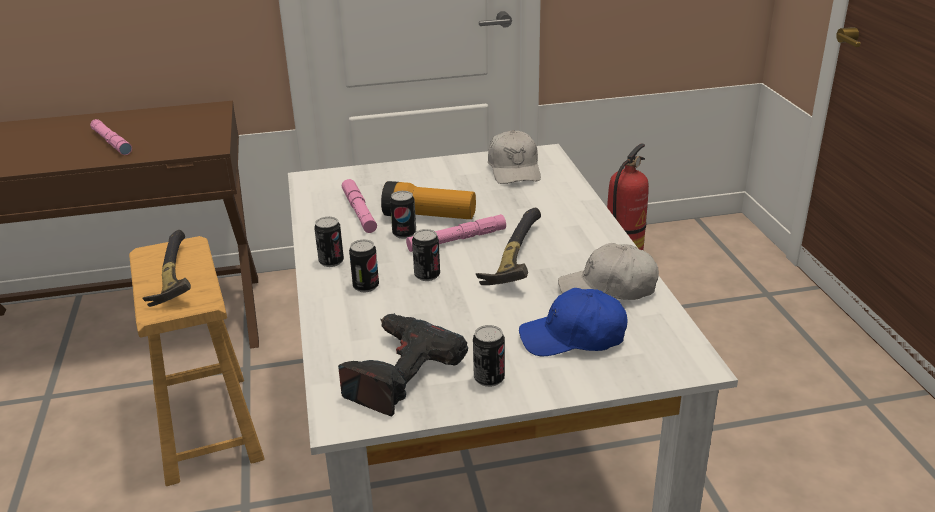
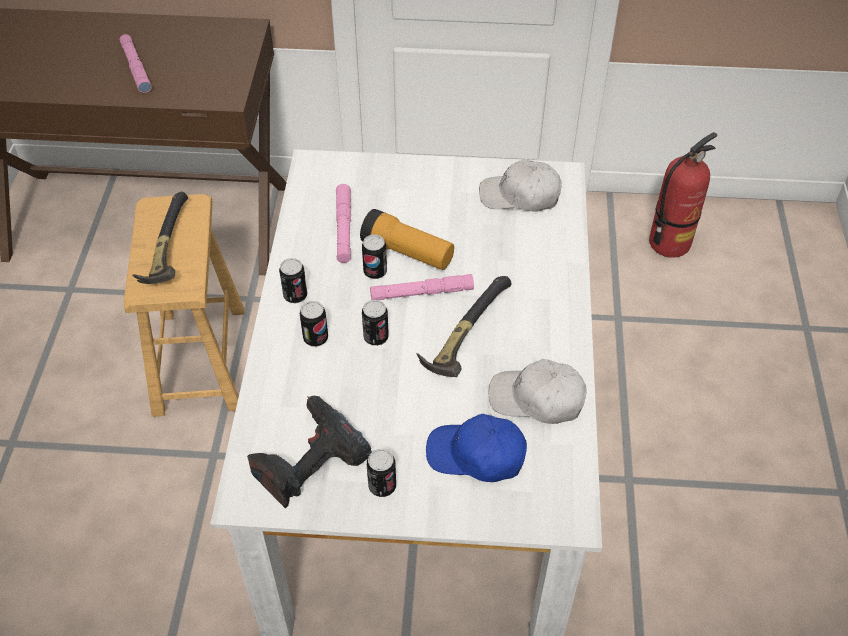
camera: 15 degrees right, 20 degrees up
(514, 169) = (520, 196): white cap -> white cap turned 90 degrees clockwise

